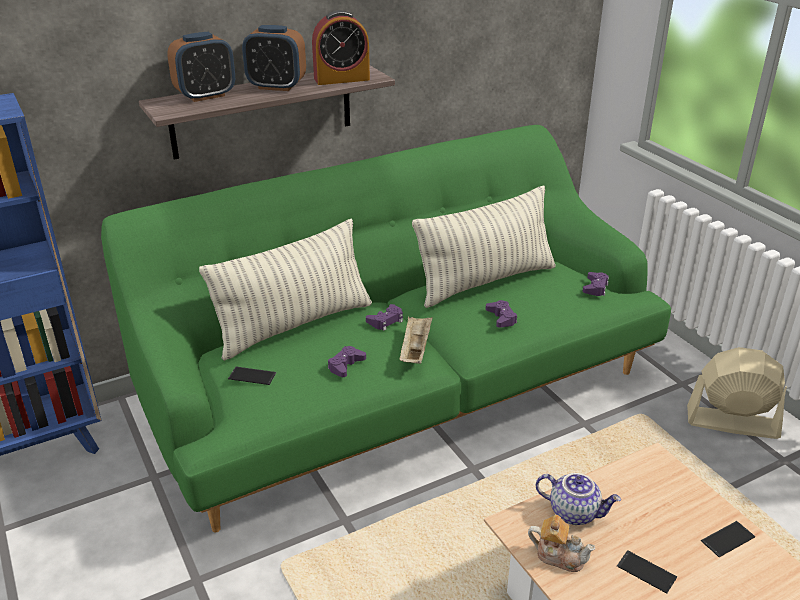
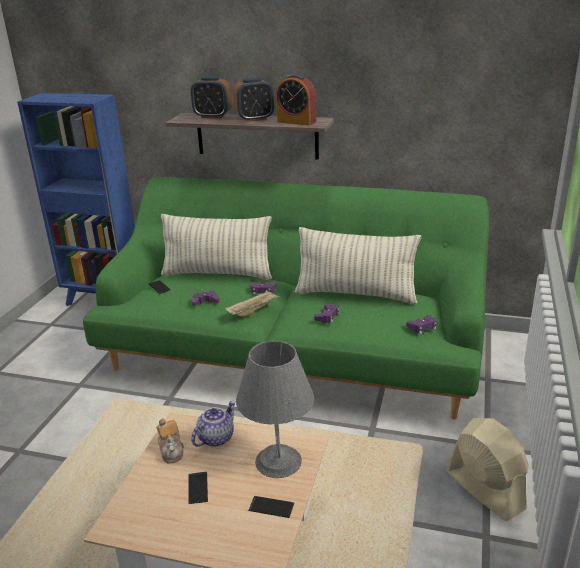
camera: 45 degrees right, 5 degrees down
(276, 87) = (254, 119): alarm clock -> alarm clock turned 75 degrees counterclockwise
(574, 512) = (215, 438): teapot -> teapot turned 120 degrees counterclockwise
(661, 494) = (277, 461): none -> grey table lamp

